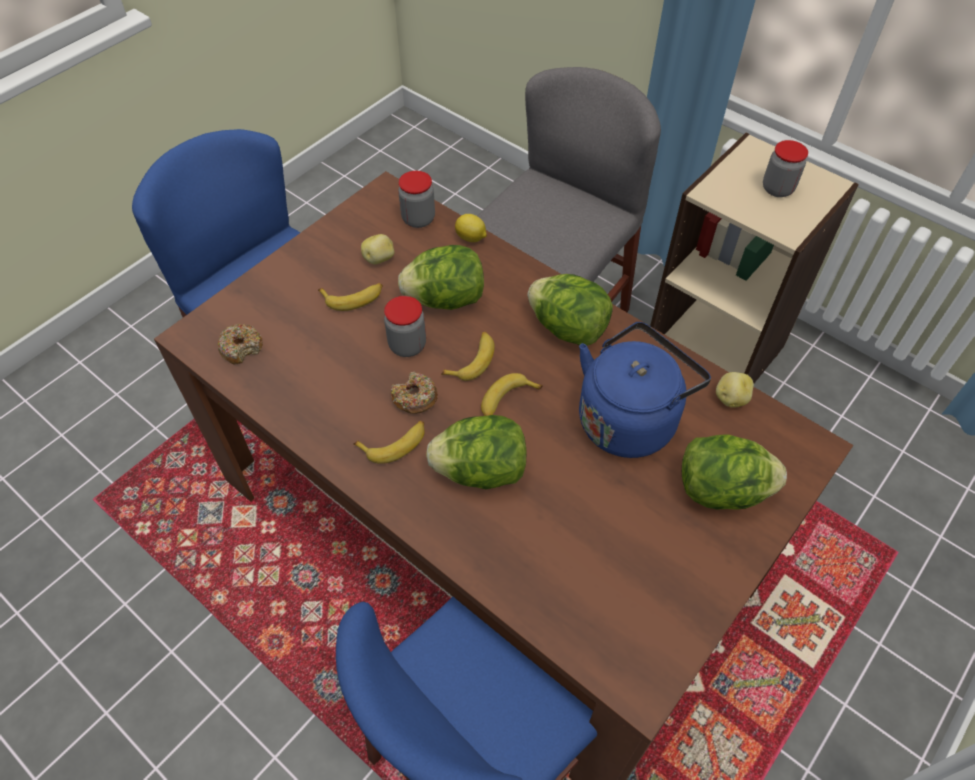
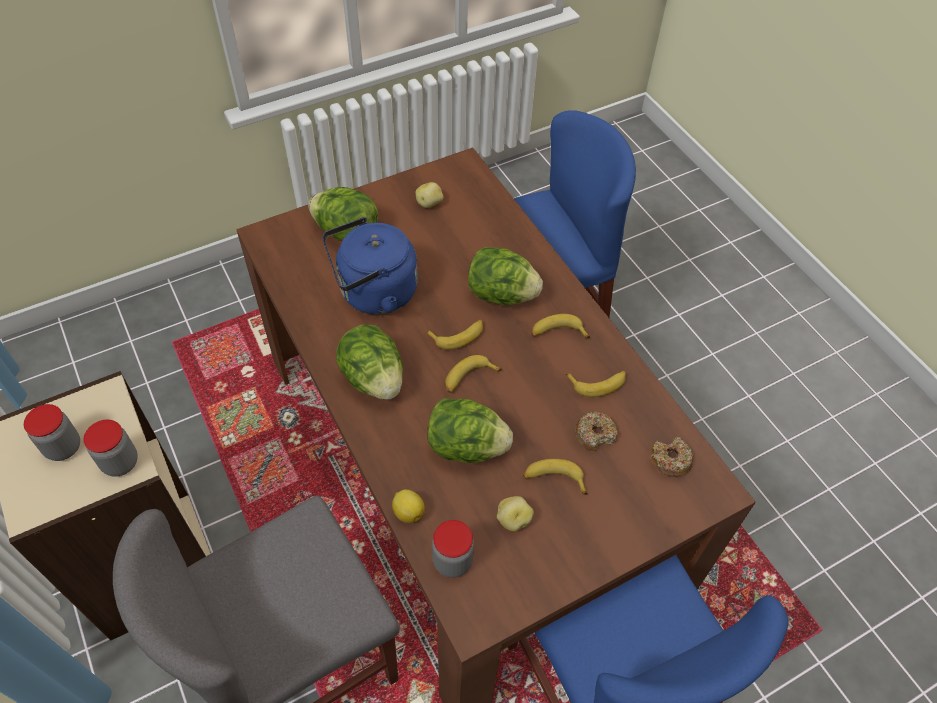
camera: 160 degrees left, 0 degrees up
(332, 400) = (598, 383): none -> banana
(407, 345) = (519, 411): jar -> jar (120, 462)
(415, 398) = (529, 362): donut -> donut (595, 434)
(730, 398) = (290, 282): potato -> potato (430, 203)

